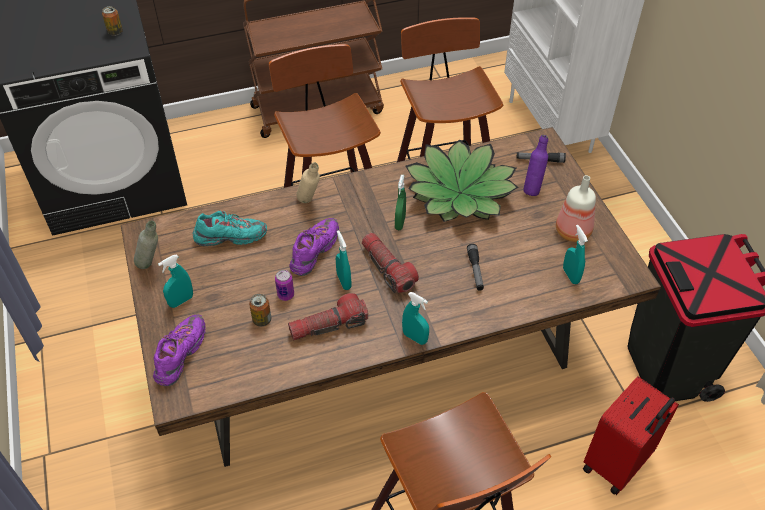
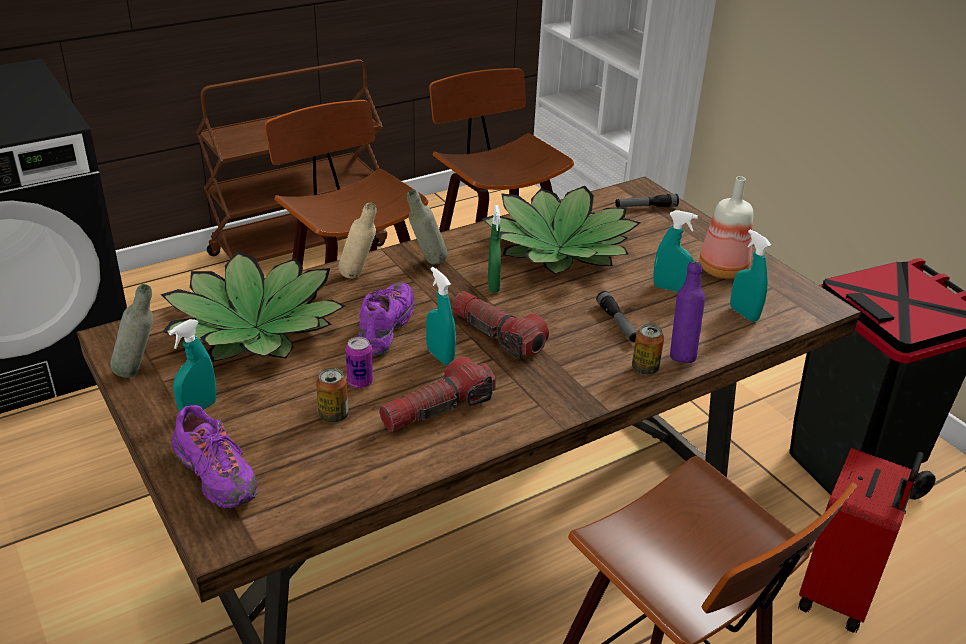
camera: 15 degrees left, 15 degrees down
(115, 32) = (33, 110): can -> can (645, 369)
(181, 355) = (216, 476): purple shoe -> purple shoe turned 135 degrees clockwise
(231, 237) = (255, 327): turquoise shoe -> potted plant
(360, 196) = (427, 264): none -> grey bottle
(415, 337) = (568, 406): turquoise spray bottle -> turquoise spray bottle (670, 288)
(532, 189) = (650, 234): purple bottle -> purple bottle (681, 354)

